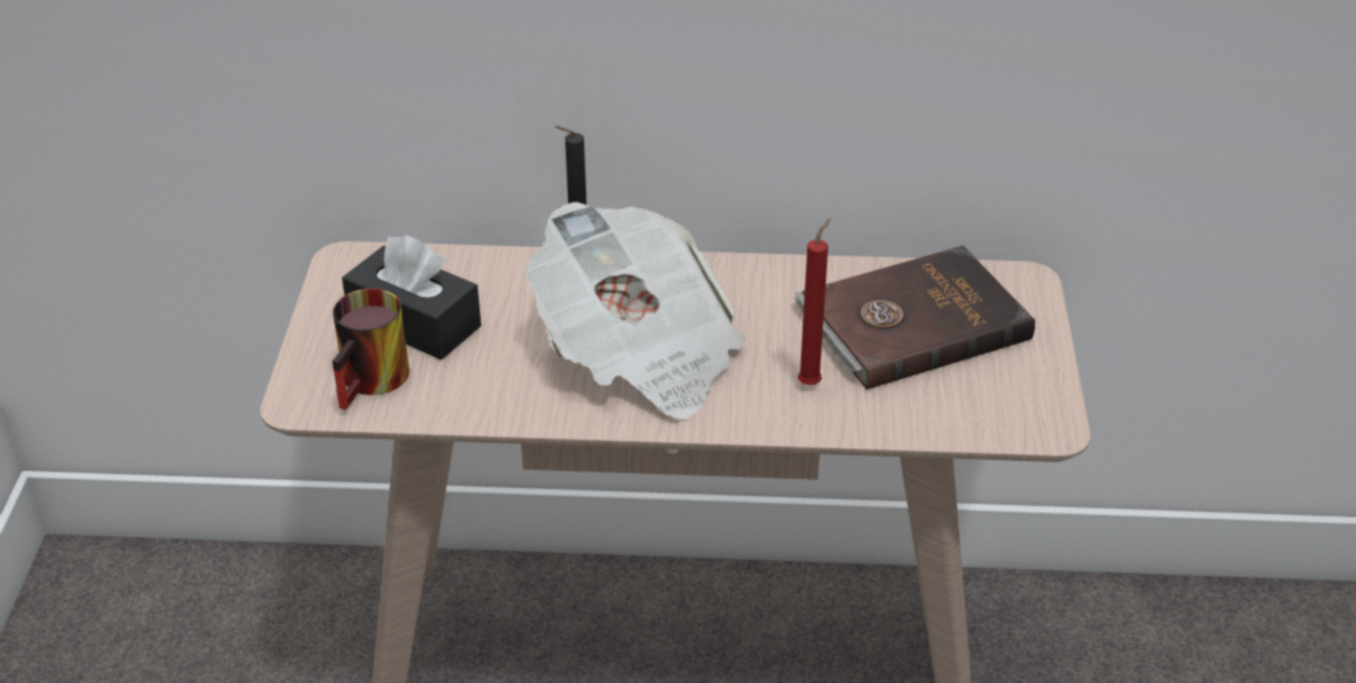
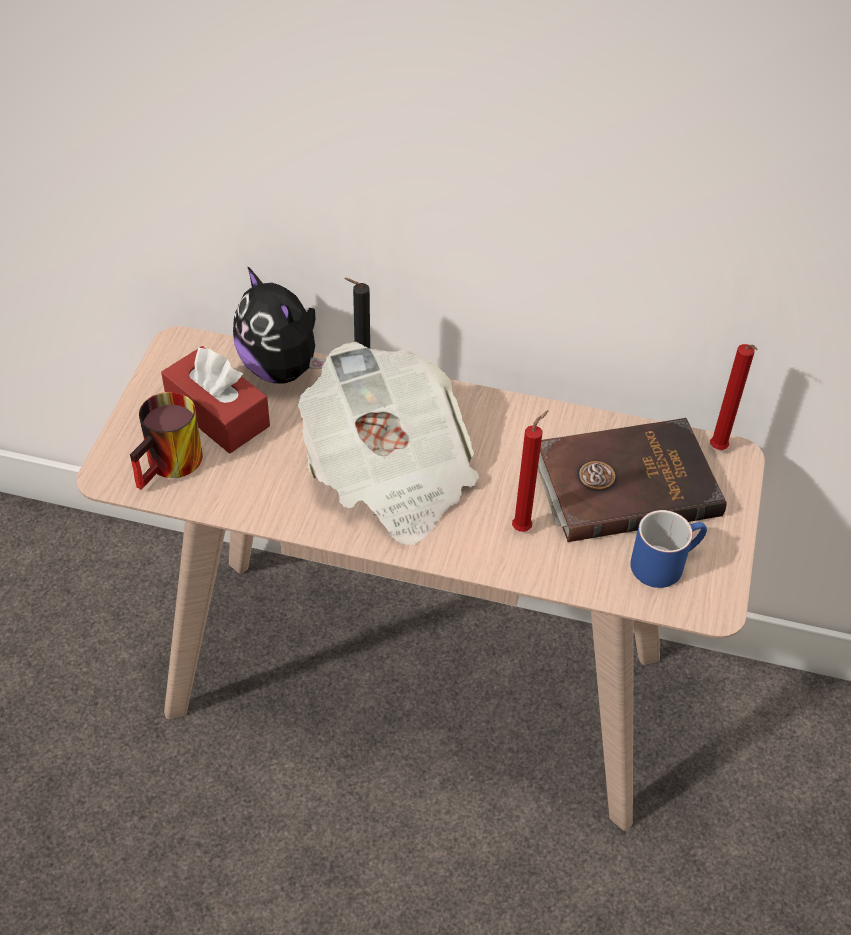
camera: 10 degrees right, 10 degrees up
(414, 322) = (218, 414): black tissue box -> red tissue box
(478, 267) = (282, 368): none -> plush toy
(982, 392) = (665, 562): none -> blue mug
(1007, 277) = (719, 450): none -> red candle

